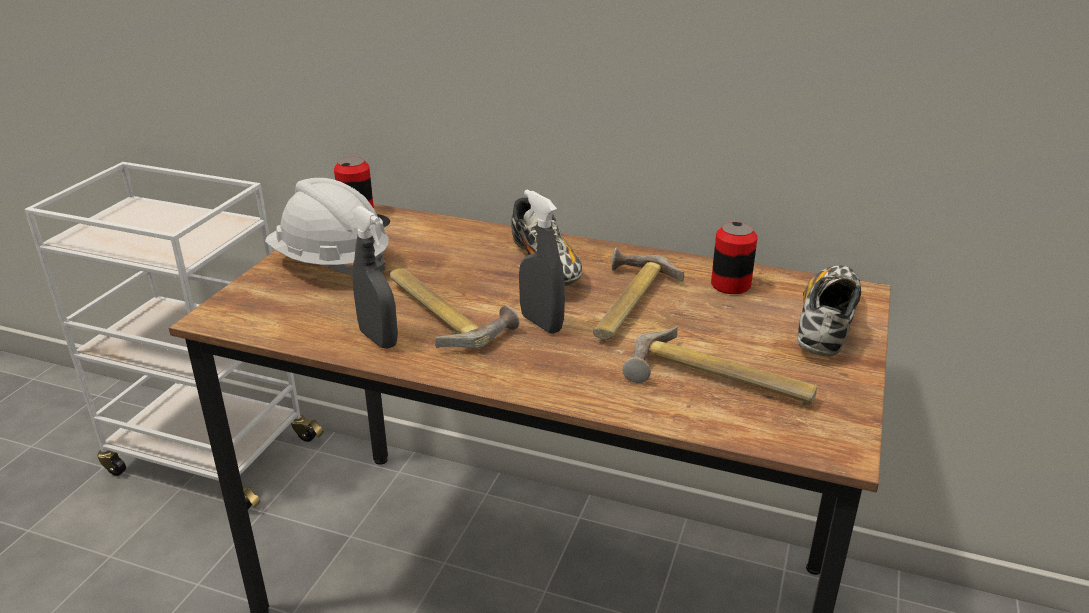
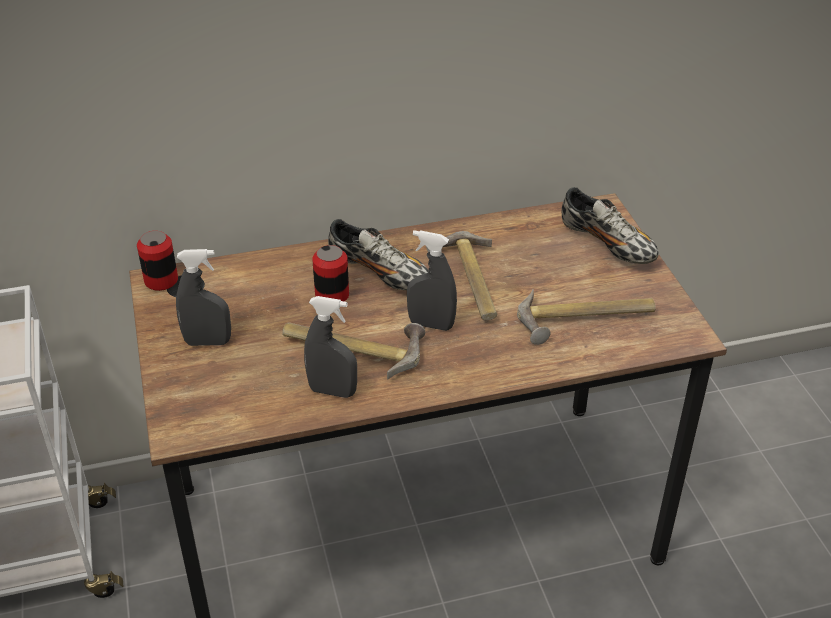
camera: 35 degrees left, 10 degrees up
(331, 264) = (208, 342): white hard hat -> grey spray bottle
(730, 285) = (520, 235): can -> can (332, 295)
(826, 324) = (607, 244): shoe -> shoe turned 150 degrees clockwise

